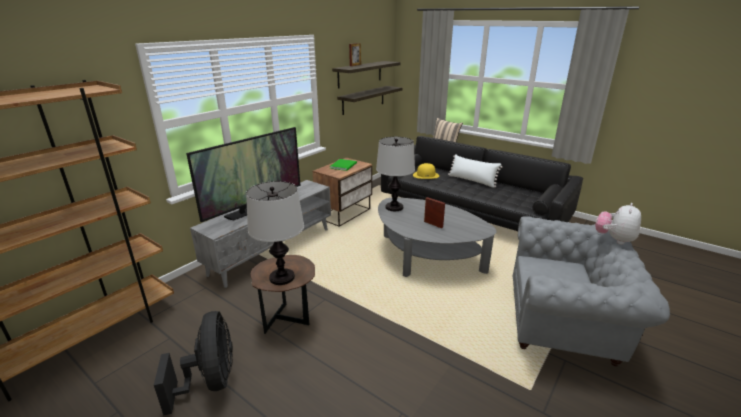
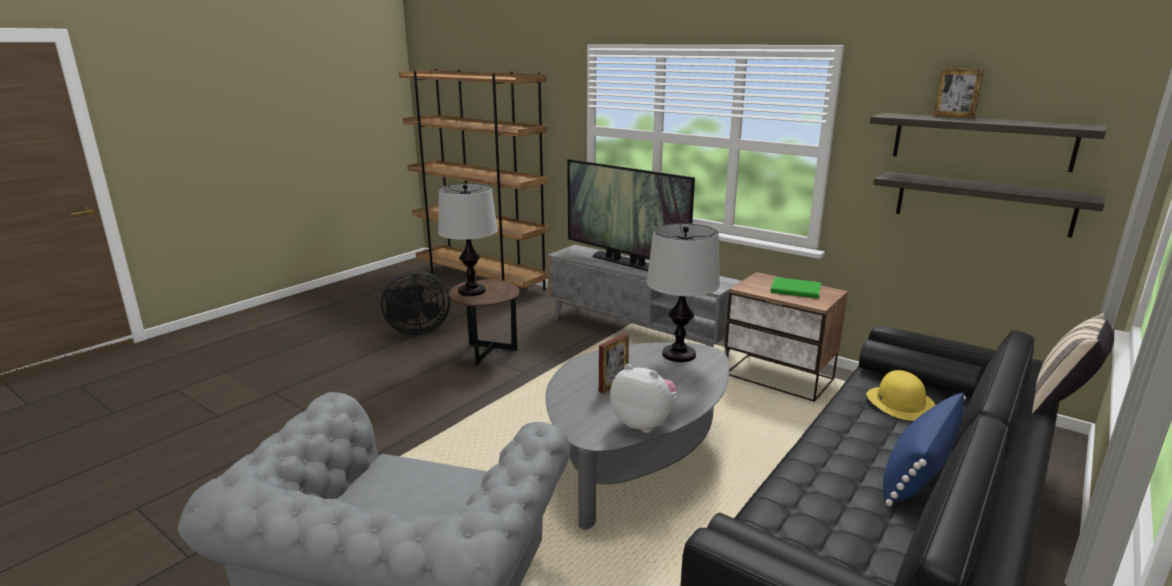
camera: 90 degrees right, 5 degrees down
(472, 180) = (918, 472): white pillow -> blue pillow
(614, 239) = (410, 520): plush toy -> plush toy (644, 423)

